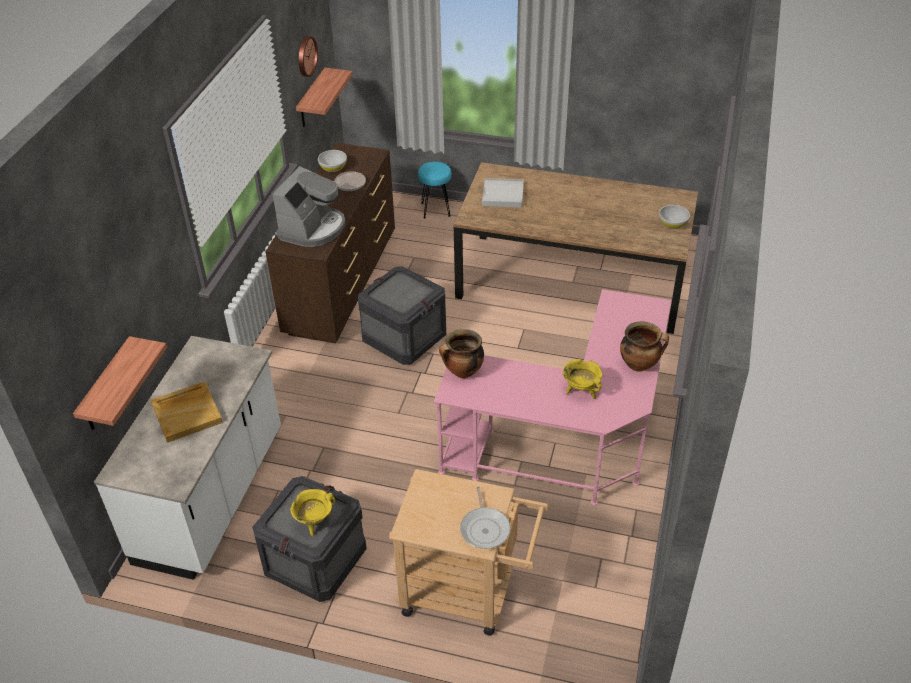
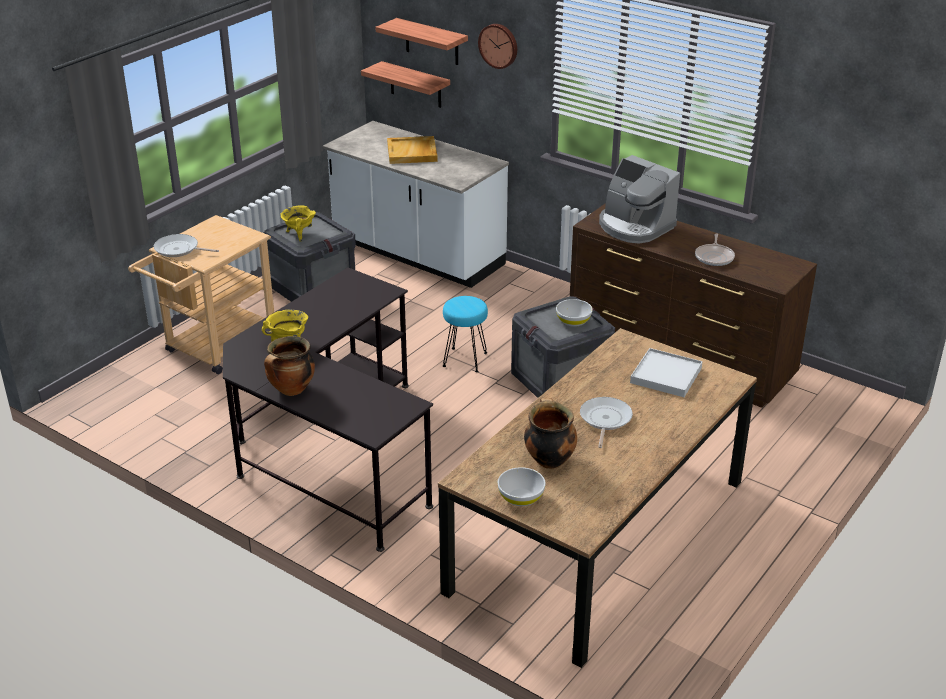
camera: 110 degrees right, 10 degrees down
(306, 56) = (853, 144): wall clock -> wall clock (499, 45)
(312, 99) = (844, 203): shelf -> shelf (432, 42)
(333, 168) = (755, 253): white bowl -> white bowl (573, 321)
(436, 209) = (817, 458): turquoise stool -> turquoise stool (465, 360)
(462, 372) = (372, 288): cooking pot -> cooking pot (548, 459)
(570, 209) = (605, 420): none -> frying pan
(570, 440) = (330, 450): pink desk -> black desk

